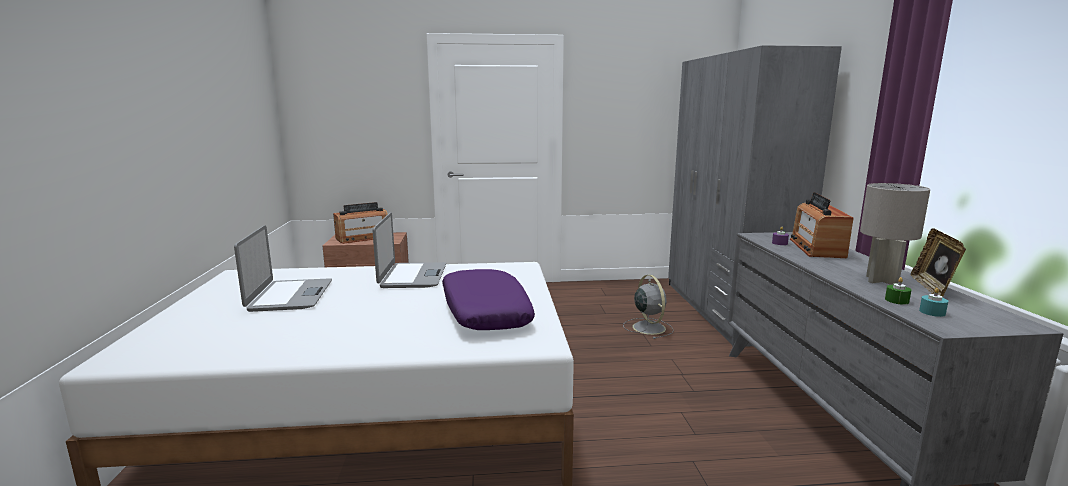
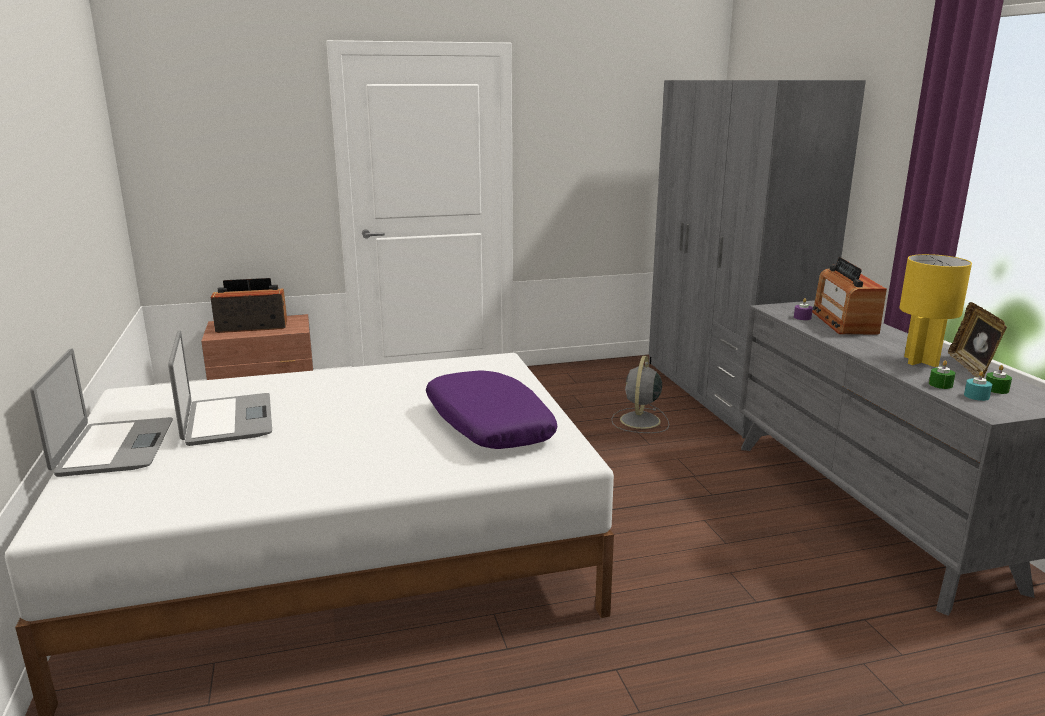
camera: 10 degrees left, 5 degrees up
(362, 238) = (252, 326): radio -> radio turned 150 degrees counterclockwise
(412, 276) = (370, 382): laptop -> laptop (114, 448)
(648, 327) = (639, 421): grey fan -> grey fan turned 135 degrees counterclockwise
(881, 281) = (920, 361): grey table lamp -> yellow table lamp
(954, 308) = (996, 389): none -> green candle

